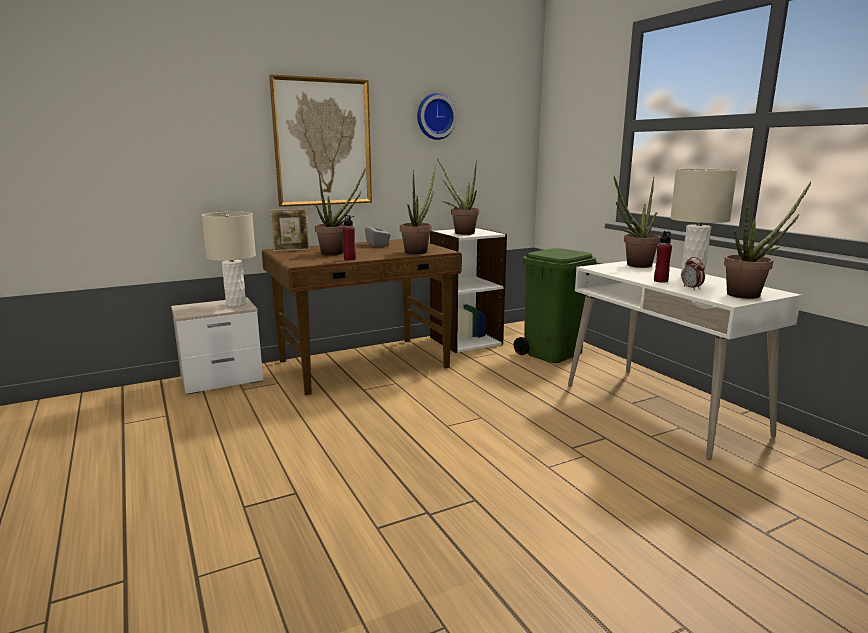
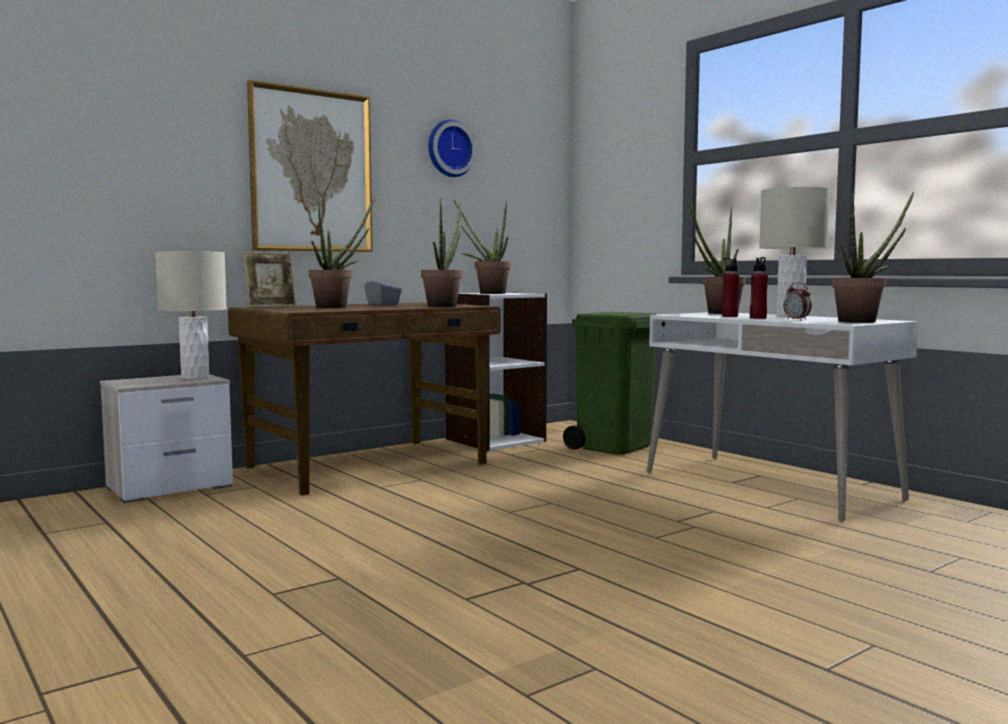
camera: 10 degrees left, 10 degrees down
(349, 259) = (361, 309): red bottle -> red bottle (729, 316)

